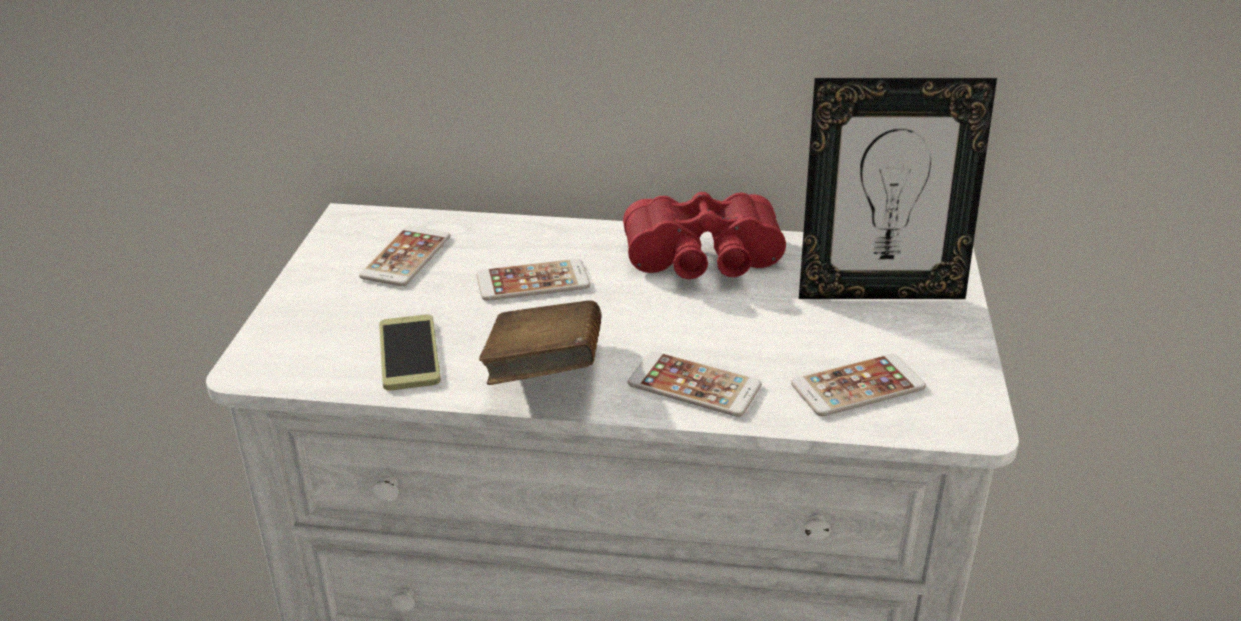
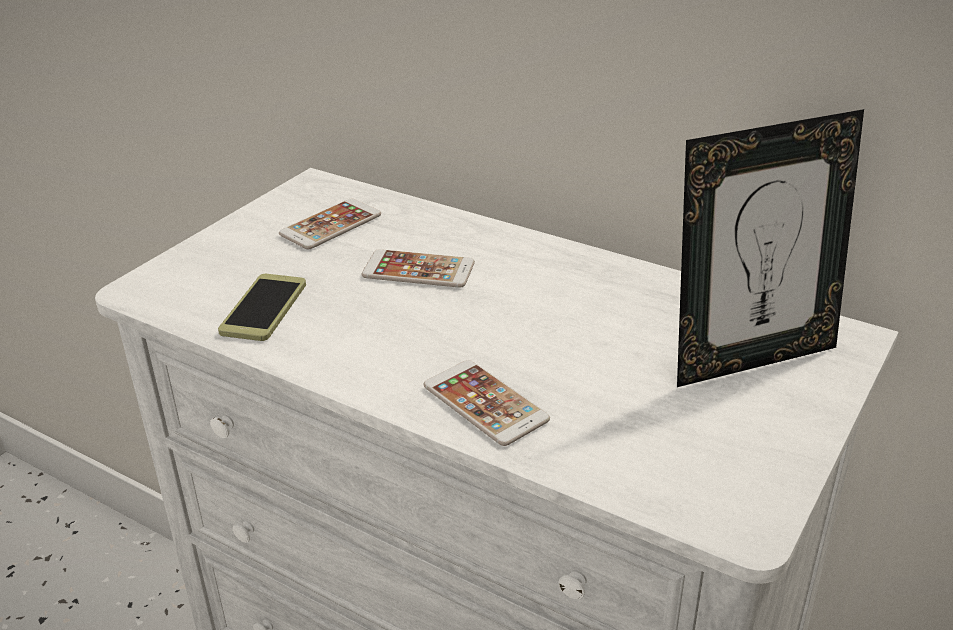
camera: 25 degrees right, 0 degrees up
(545, 373) = (360, 355): brown book -> none
(704, 262) = (590, 287): red binoculars -> none
(858, 386) = (648, 449): phone -> none
(879, 291) = (750, 358): picture frame -> picture frame turned 45 degrees counterclockwise

